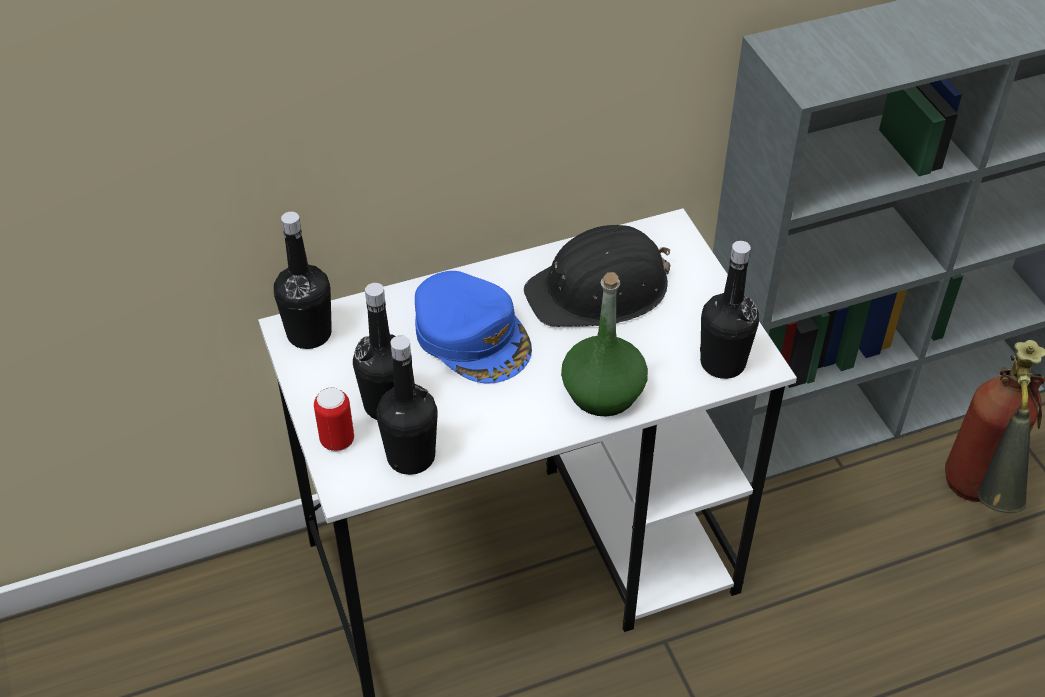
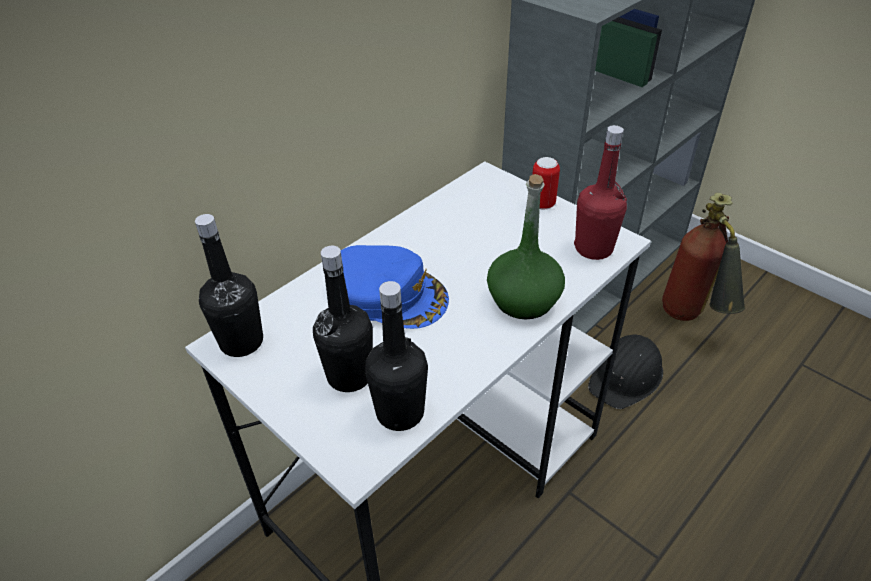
camera: 25 degrees left, 5 degrees down
(337, 440) = (321, 425): can -> can (542, 204)
(600, 290) = (466, 229): black hard hat -> black hard hat (626, 376)
(722, 363) = (593, 248): black bottle -> red bottle

